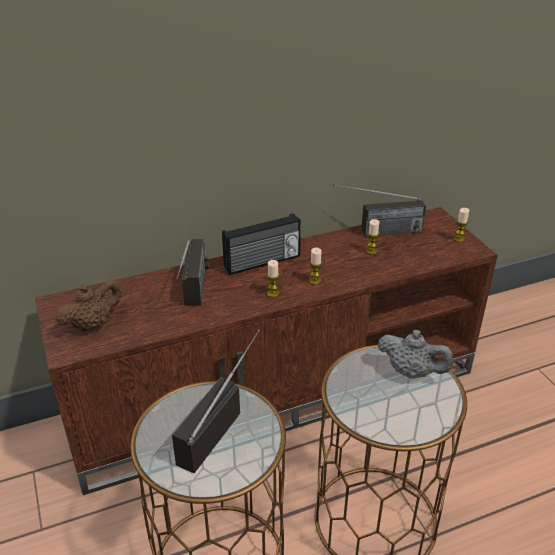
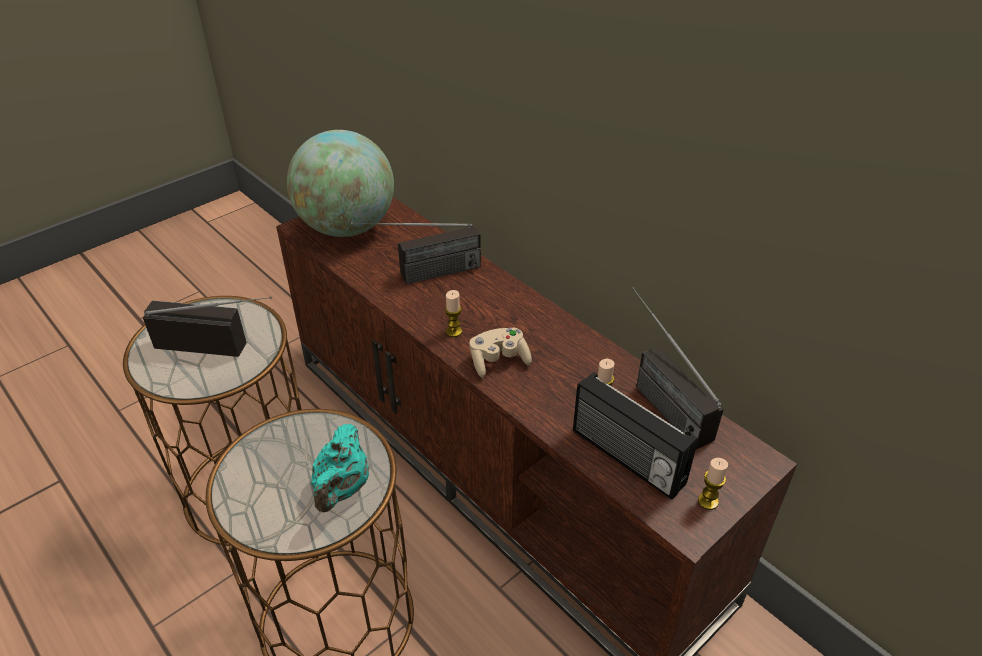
camera: 70 degrees right, 5 degrees up
(93, 324) = (347, 227): brown teapot -> globe
(263, 262) = (513, 308): radio -> radio (626, 458)
(315, 280) = (498, 361): candle -> beige game controller
(411, 372) = (342, 488): grey teapot -> turquoise teapot

